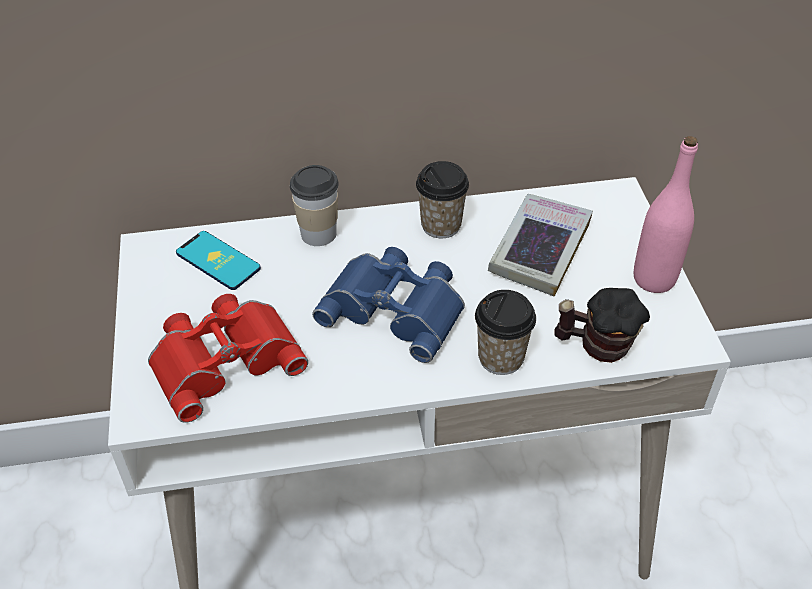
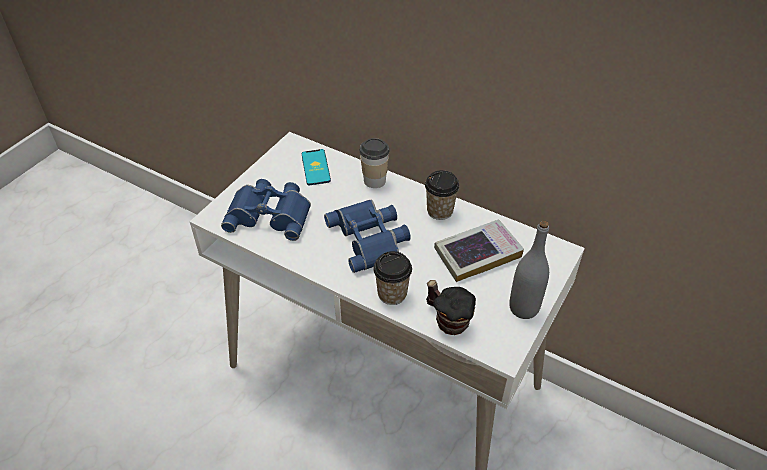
camera: 40 degrees right, 0 degrees up
(224, 358) = (270, 213): red binoculars -> blue binoculars
(654, 279) = (523, 308): pink bottle -> grey bottle

